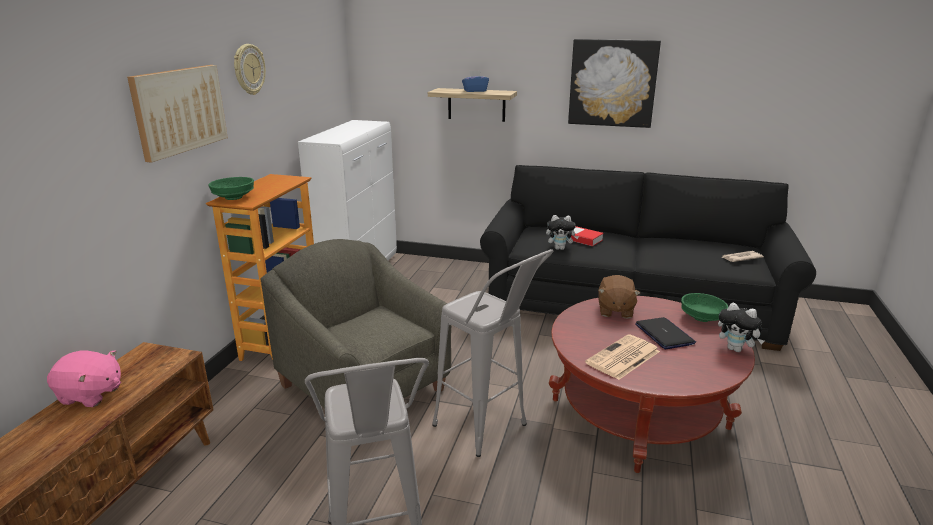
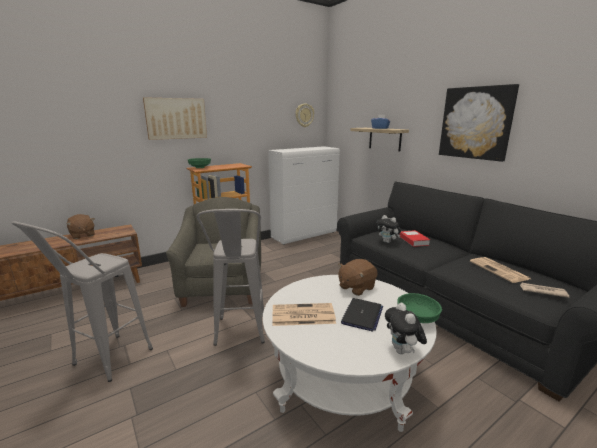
camera: 40 degrees right, 5 degrees down
(91, 395) = (82, 235): pink plush toy -> brown plush toy
(248, 69) = (233, 105): wall clock -> wall clock (304, 115)
(639, 413) = (343, 376): red coffee table -> white coffee table
(691, 248) = (499, 270): none -> newspaper

